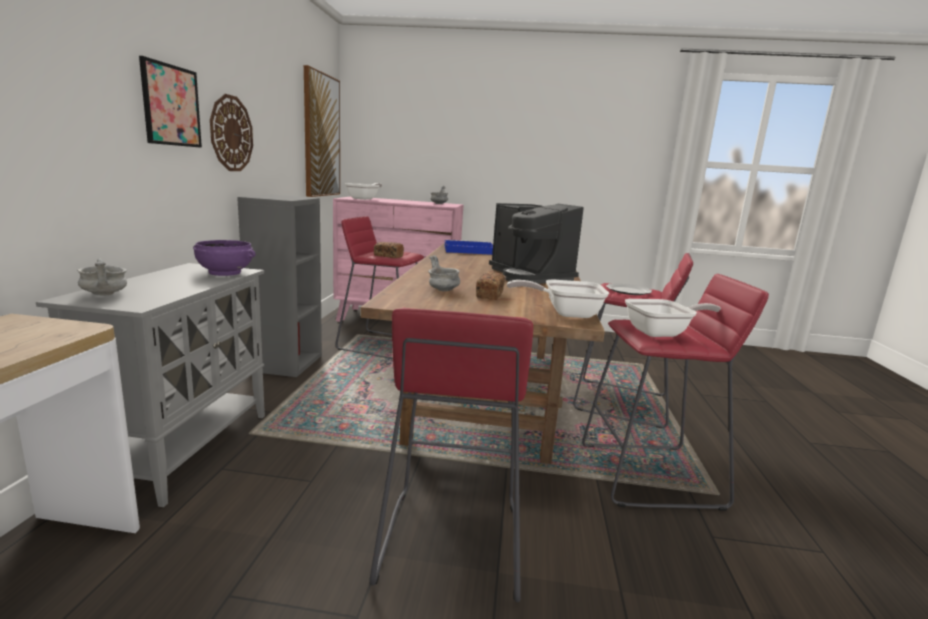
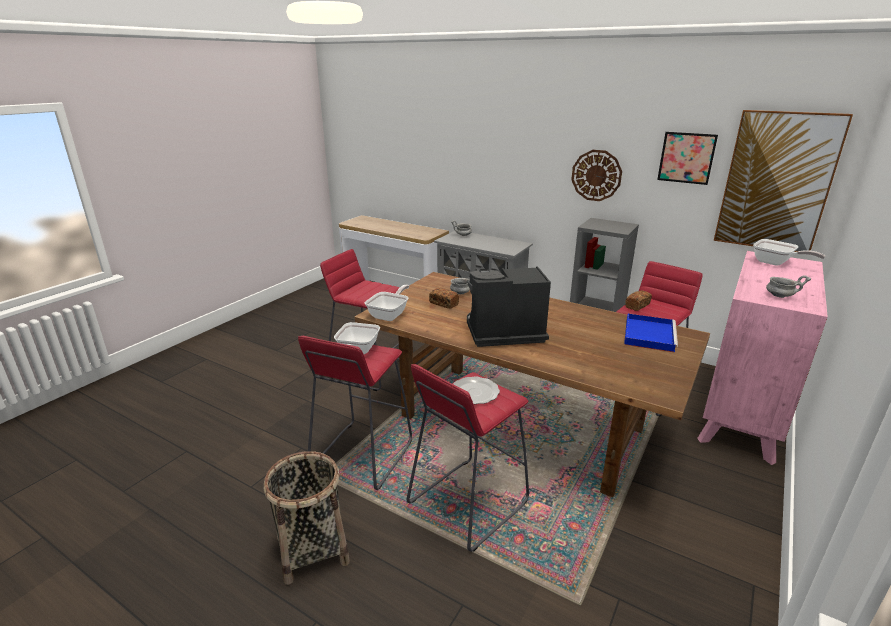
camera: 115 degrees right, 10 degrees up
(171, 105) = (542, 159): picture -> picture (686, 158)
(224, 273) = (504, 248): purple bowl -> none
(782, 465) = (312, 550): none -> basket

